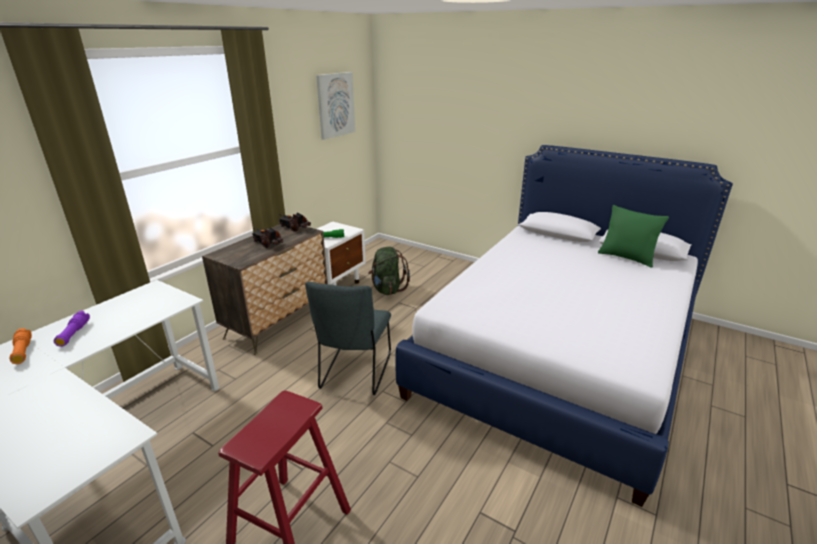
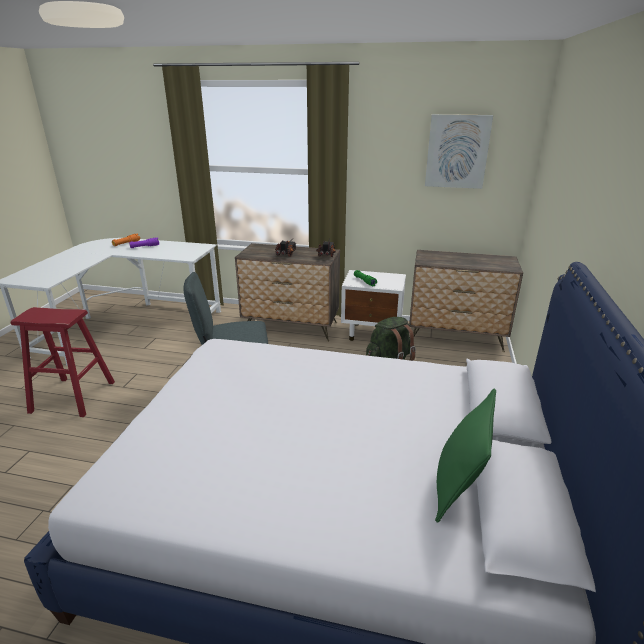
camera: 70 degrees right, 0 degrees up
(372, 254) = (456, 336): none -> dresser

